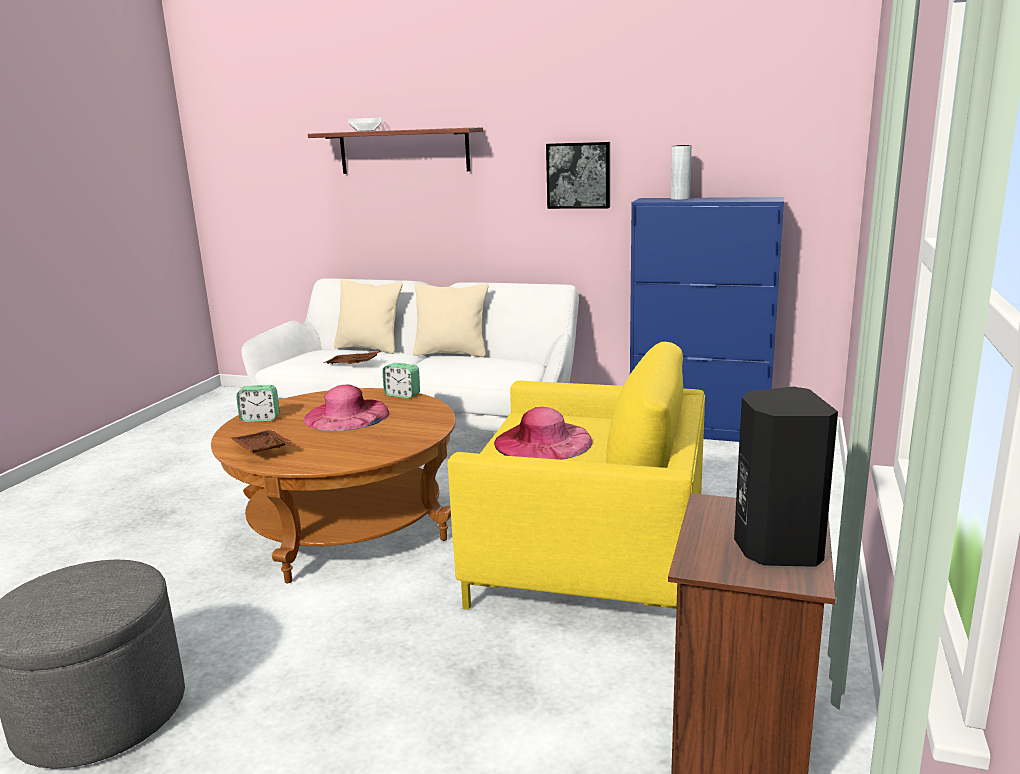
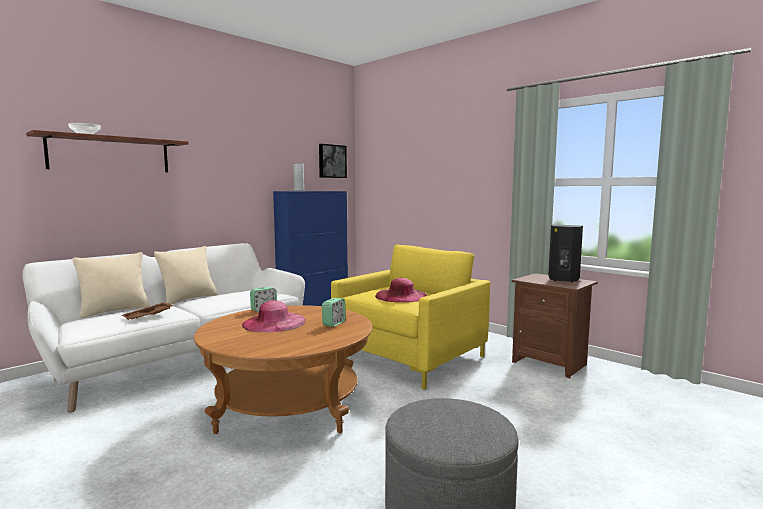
camera: 65 degrees left, 10 degrees down
(260, 419) = (229, 341): alarm clock -> alarm clock (334, 323)
(260, 450) = (298, 345): brown tray -> none
(579, 175) = (239, 178): picture -> picture (331, 161)

